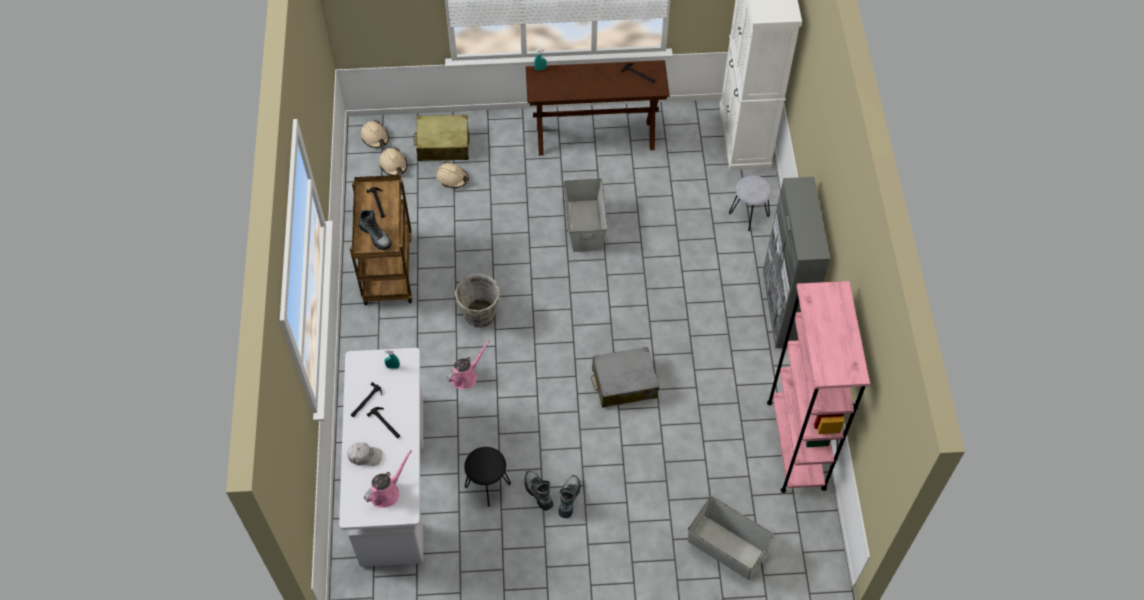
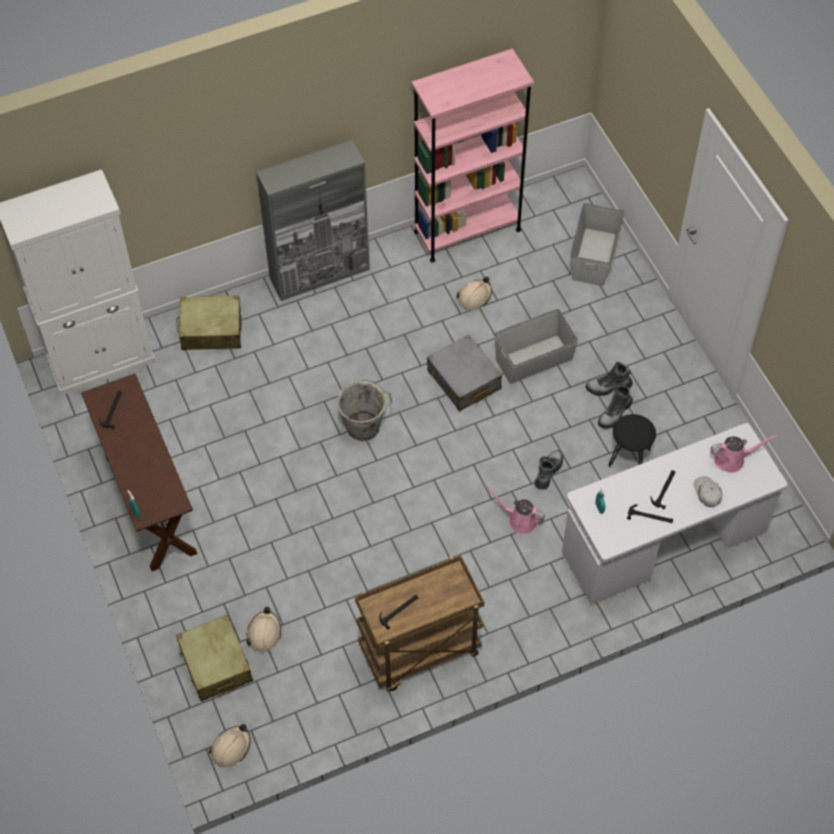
camera: 110 degrees left, 0 degrees up
(375, 236) = (445, 593): boot -> boot (548, 472)
(387, 492) = (732, 459): pink watering can -> pink watering can turned 150 degrees clockwise
(393, 165) = (266, 708): beige hard hat -> beige hard hat (474, 296)
(479, 316) = (442, 535): grey bucket -> grey bucket (364, 426)
(585, 225) = (281, 474): grey storage box -> grey storage box (533, 359)
(748, 214) = (211, 330): grey stool -> beige suitcase

